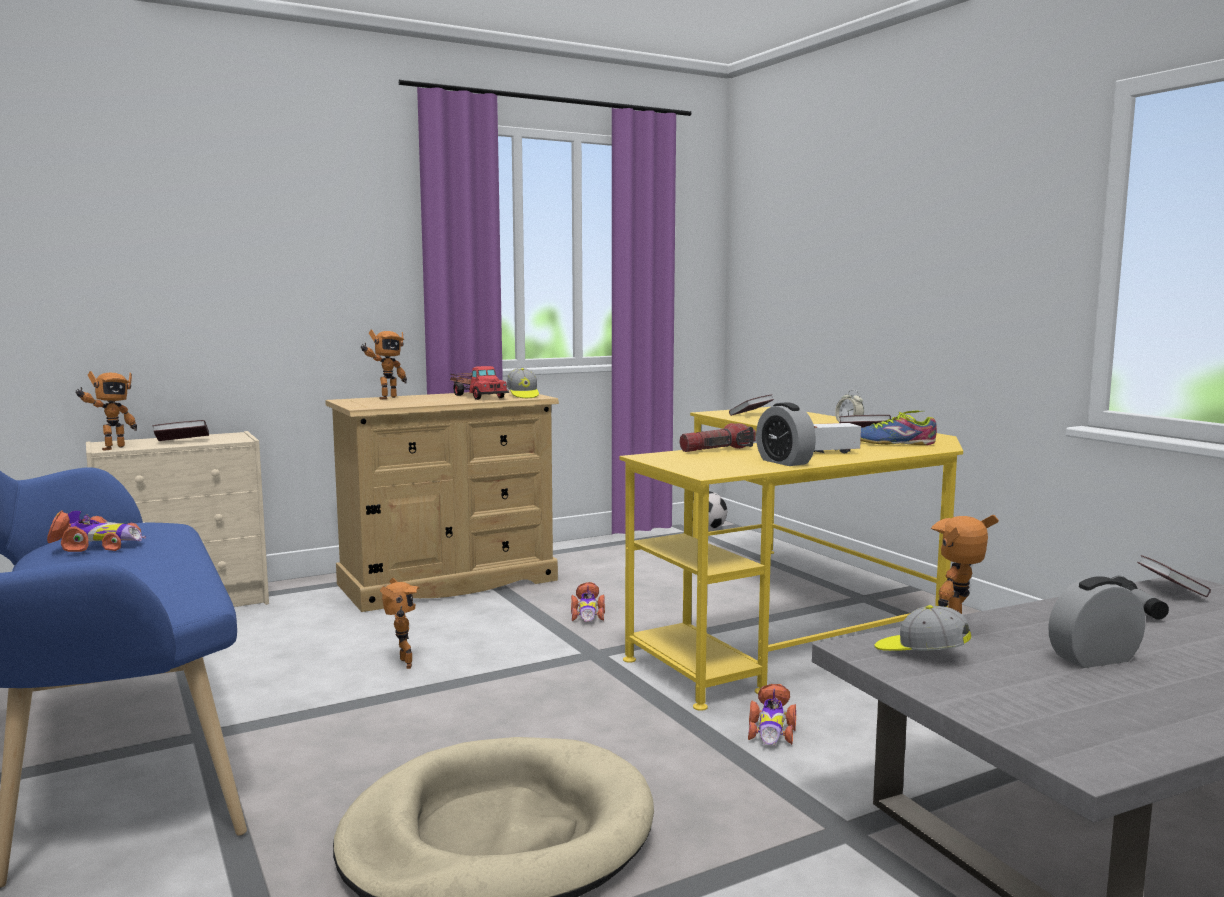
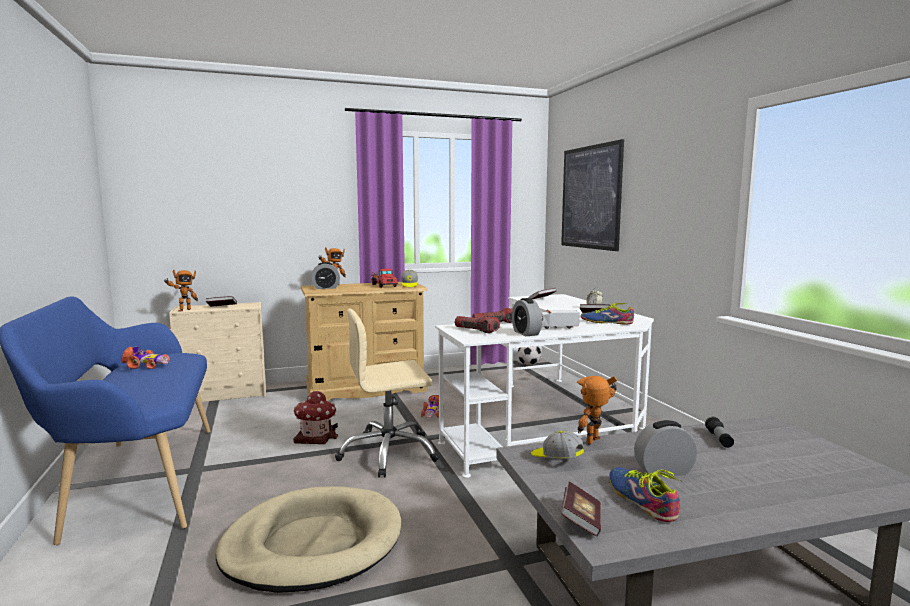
camera: 10 degrees right, 0 degrees up
(378, 402) = (325, 288): none -> alarm clock
(402, 664) = (316, 436): toy robot -> toy house
(548, 682) = (388, 453): none -> beige office chair
(698, 461) = (476, 330): none -> flashlight
(772, 729) = (501, 493): toy car -> none
(796, 617) = (553, 423): yellow desk -> white desk
(818, 244) = (590, 197): none -> picture
(1093, 700) = (641, 500): none -> shoe
(1171, 590) = (753, 427): book -> book (581, 520)

